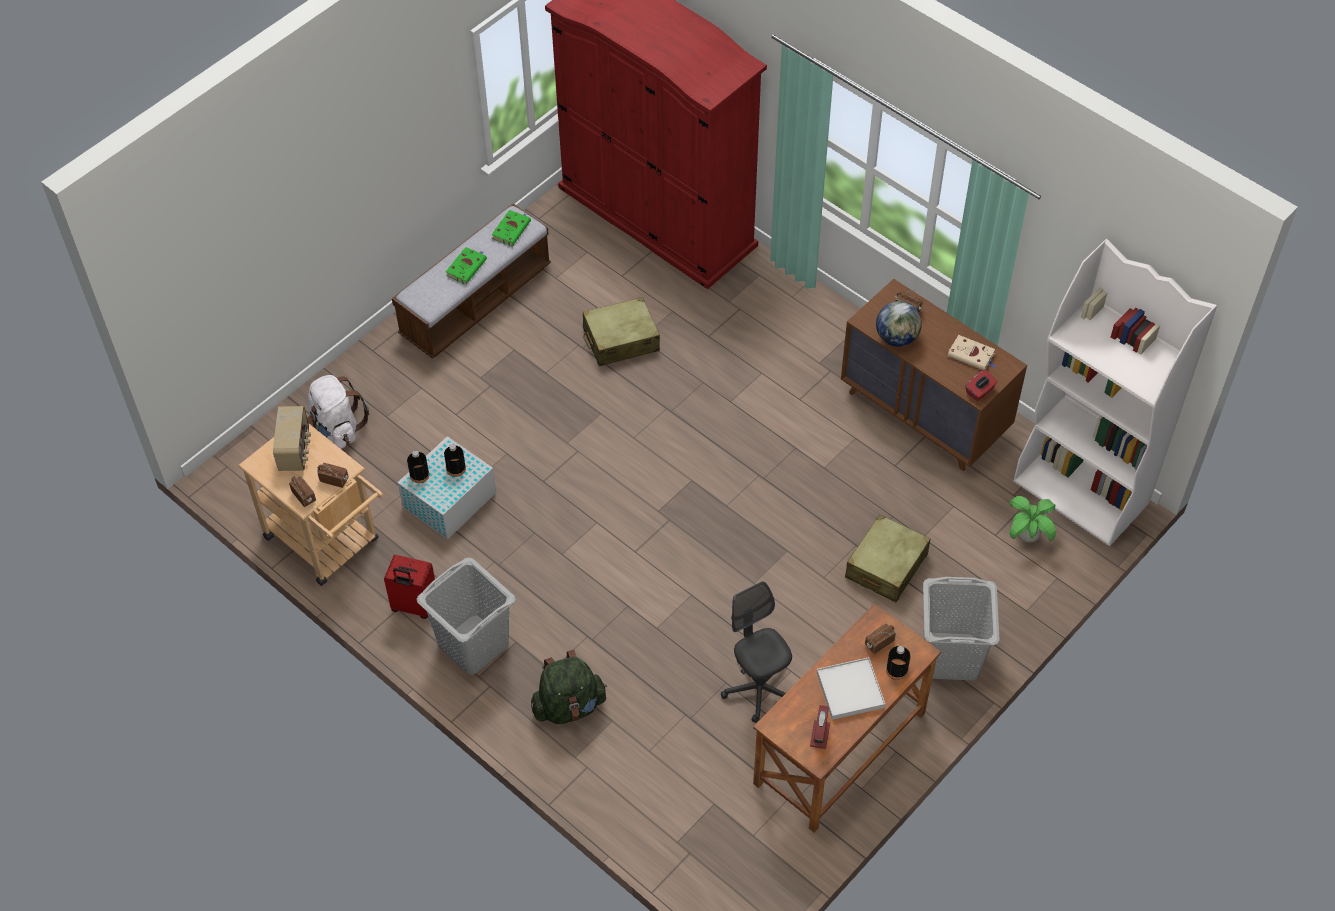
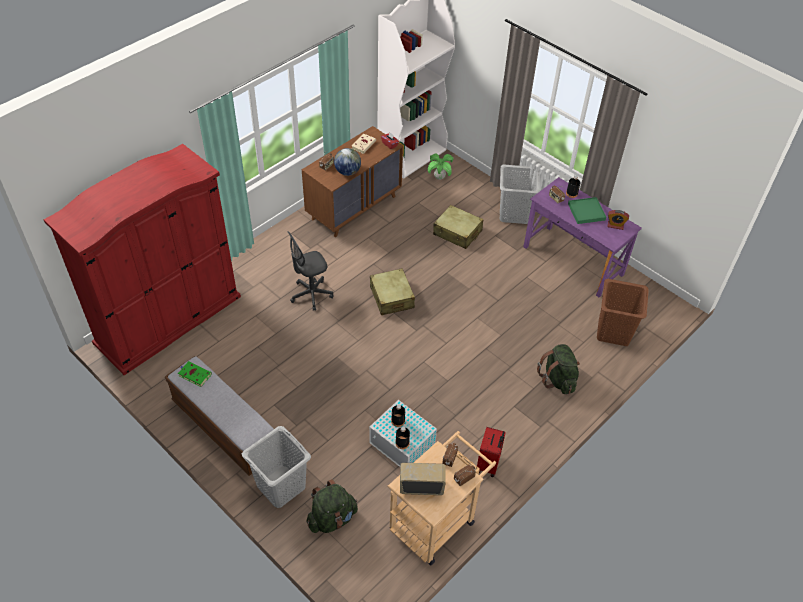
camera: 90 degrees left, 5 degrees down
(337, 428) = (332, 518): white backpack -> green backpack
(467, 267) = (225, 403): green book -> none
(473, 644) = (516, 429): grey laundry basket -> grey laundry basket (280, 486)
(620, 340) = (276, 344): beige suitcase -> beige suitcase (391, 297)
(674, 800) = (613, 332): none -> brown laundry basket
(758, 689) = (539, 291): grey office chair -> grey office chair (311, 295)
(840, 749) = (573, 261): brown desk -> purple desk
(850, 690) = (586, 212): white tray -> green tray

